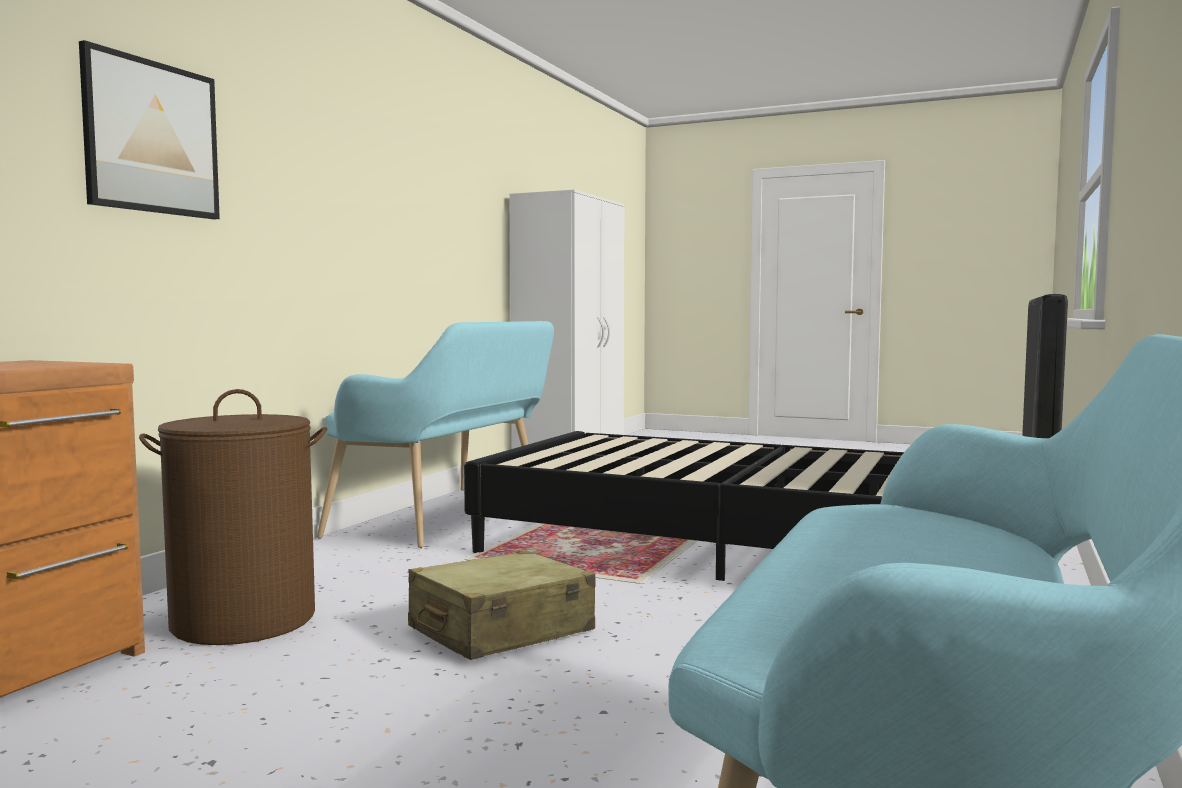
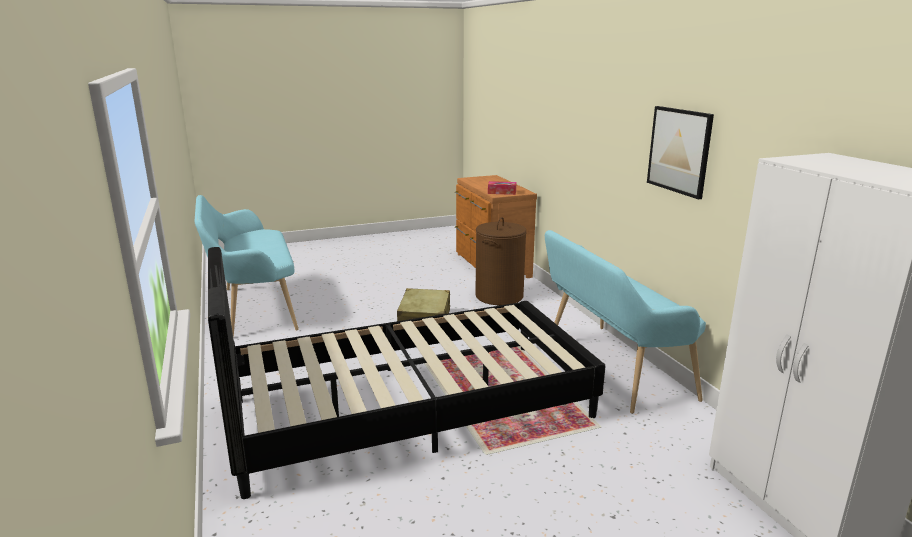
camera: 135 degrees right, 15 degrees up
(43, 364) = (502, 192): none -> tissue box
(152, 137) = (569, 117): picture -> picture (679, 150)

